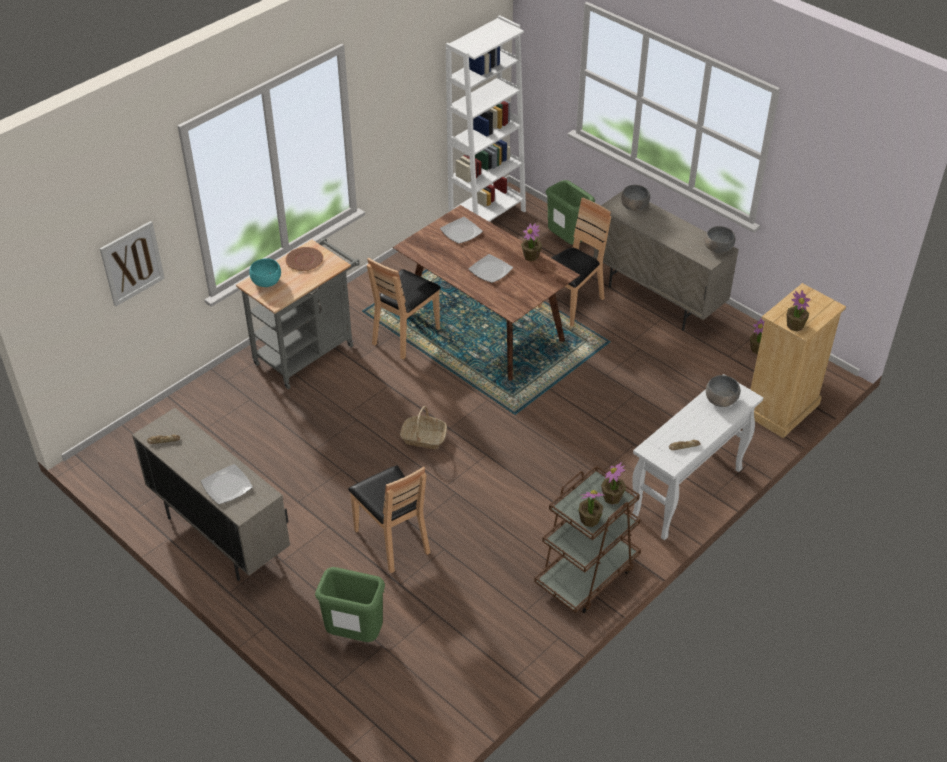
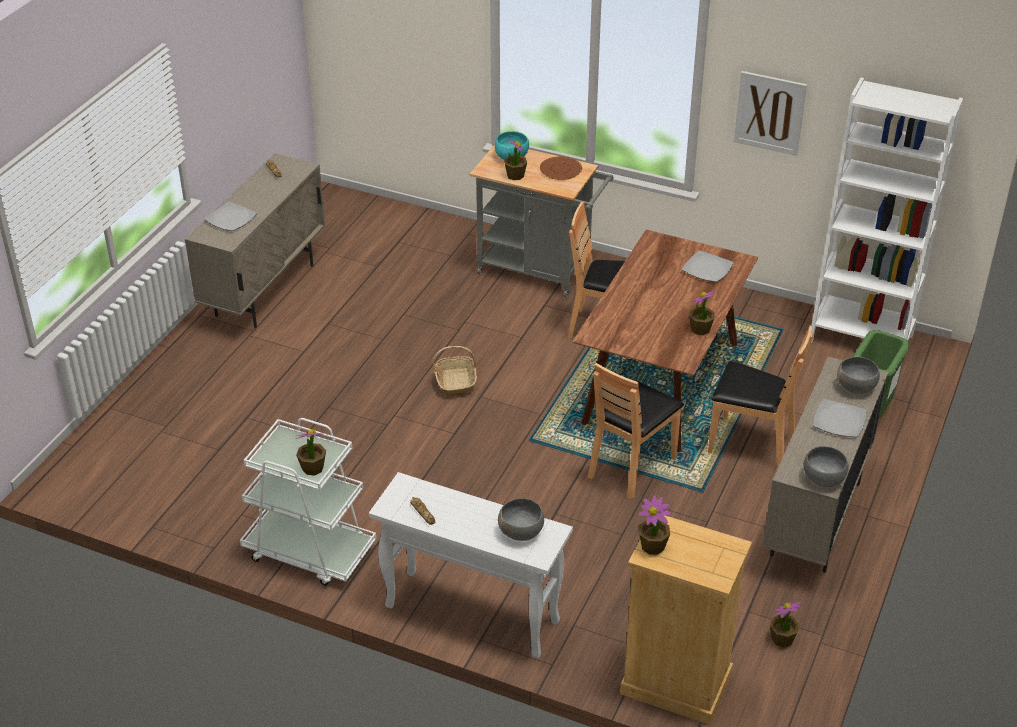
camera: 70 degrees right, 5 degrees down
(132, 263) = (416, 44): picture -> picture (770, 113)
(354, 635) = (173, 404): green trash can -> none
(392, 540) = (302, 397): brown chair -> brown chair (631, 466)
(490, 270) = (652, 305): plate -> plate (838, 421)
(586, 575) = (309, 551): brown cart -> white cart
(589, 520) = (272, 457): potted plant -> potted plant (515, 175)

